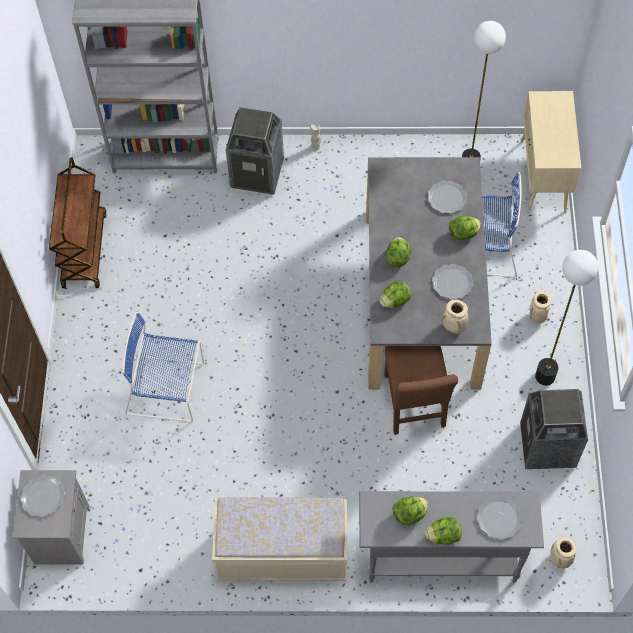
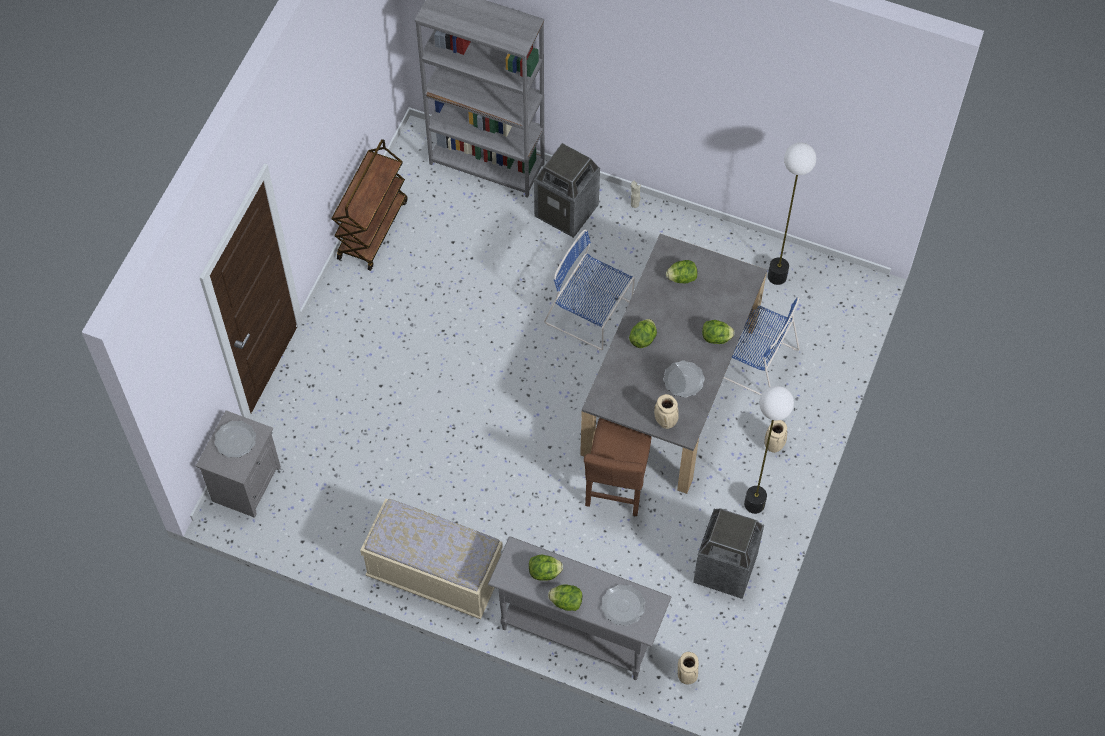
camera: 20 degrees right, 0 degrees up
(168, 389) = (395, 388): blue chair -> blue chair (591, 314)
(395, 301) = (622, 378): lettuce -> lettuce (682, 278)
(446, 198) = (716, 298): plate -> none
(543, 177) = (846, 311): beige cabinet -> none

